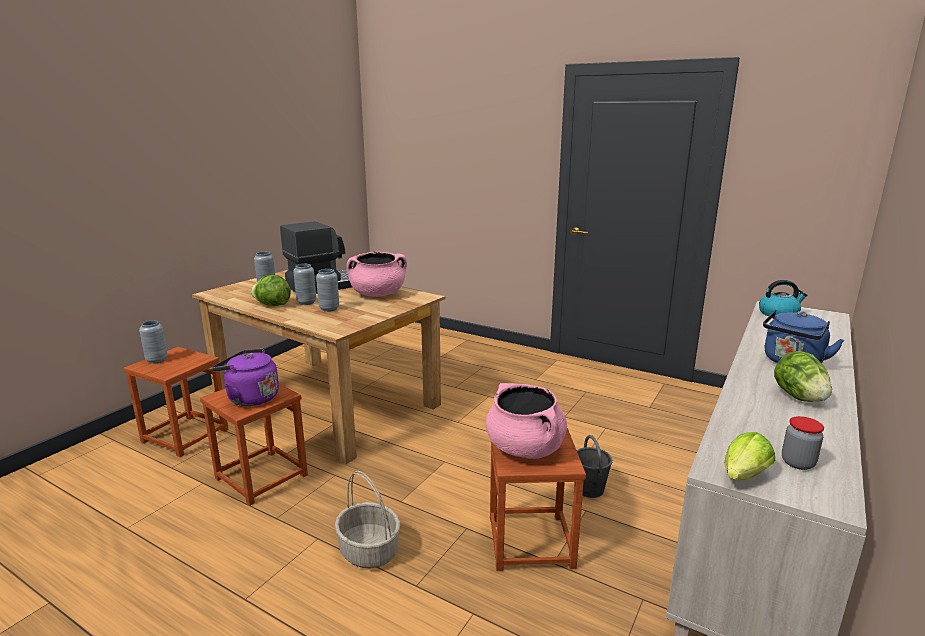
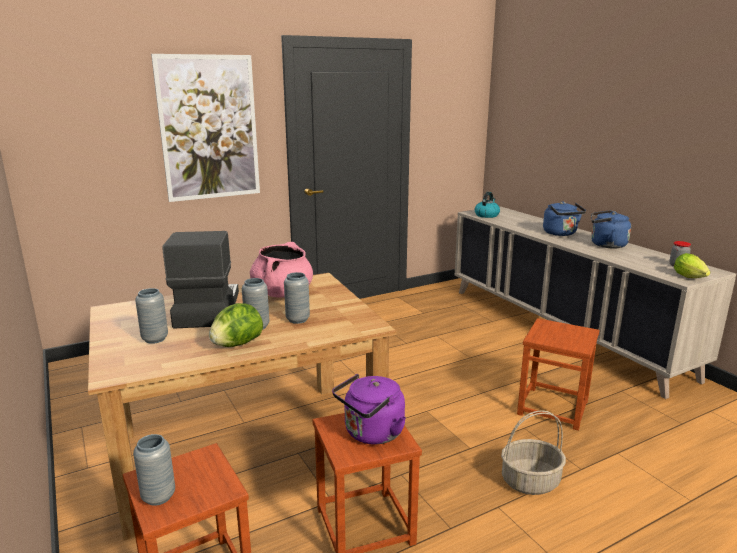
camera: 60 degrees left, 0 degrees up
(490, 154) = (209, 128): none -> picture
(525, 448) = (559, 337): pink cooking pot -> none
(590, 489) = (507, 367): grey bucket -> none
(799, 397) = (605, 245): lettuce -> blue kettle

